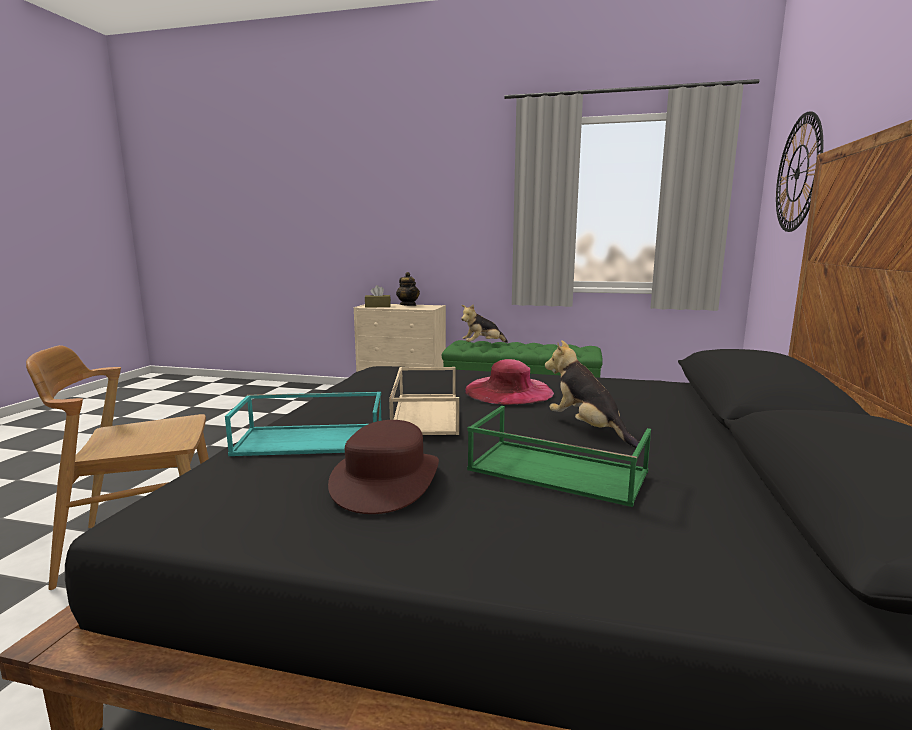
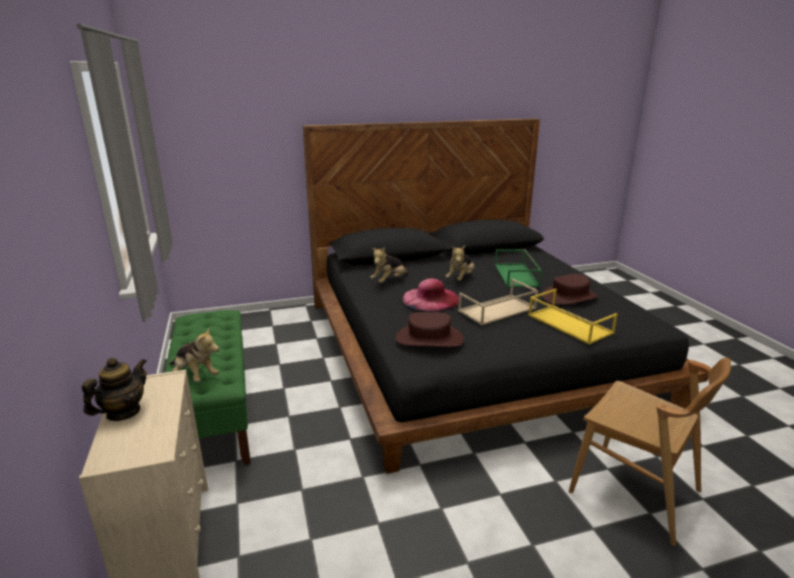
camera: 120 degrees left, 10 degrees up
(312, 439) = (568, 324): turquoise tray -> yellow tray
(378, 306) = (151, 437): brown tissue box -> none
(406, 372) = (429, 339): none -> brown hat
(611, 392) = (389, 281): none -> plush toy
(797, 173) = (227, 129): wall clock -> none

